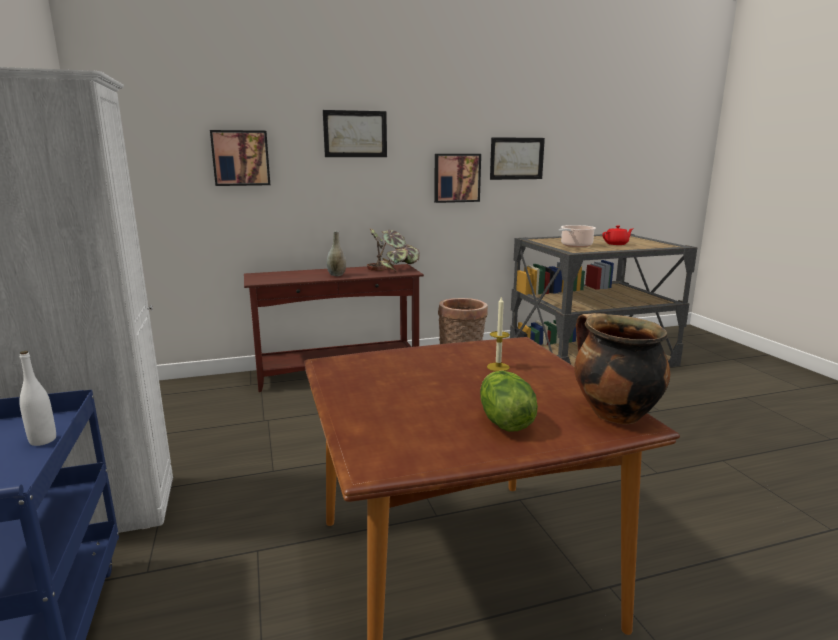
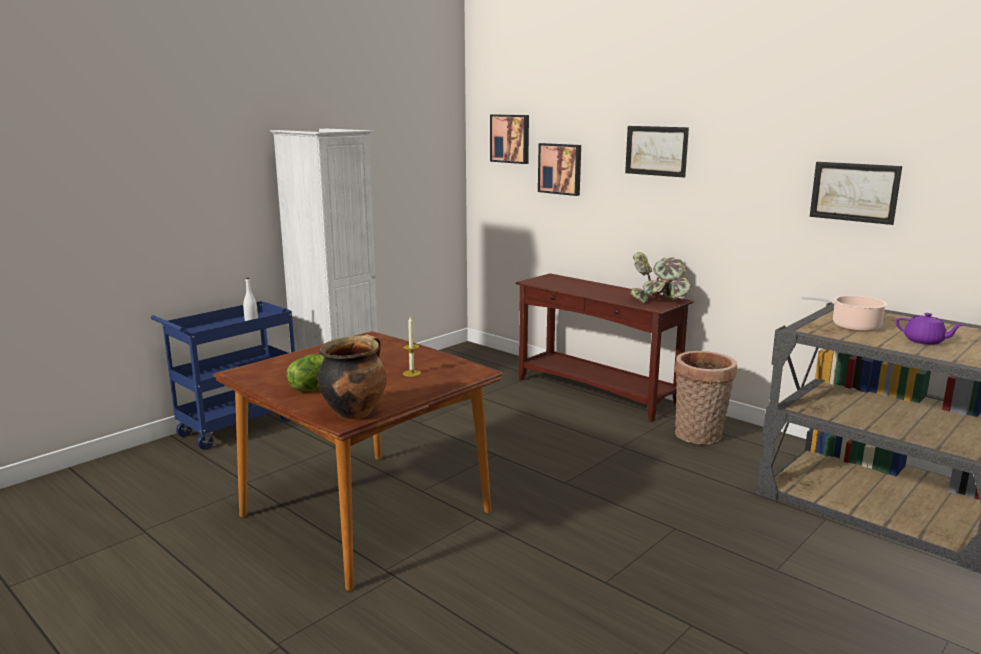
camera: 60 degrees right, 0 degrees up
(337, 275) = (596, 292): grey vase -> none
(456, 178) = (764, 209): picture -> picture (510, 138)
(616, 244) = (924, 341): red teapot -> purple teapot

